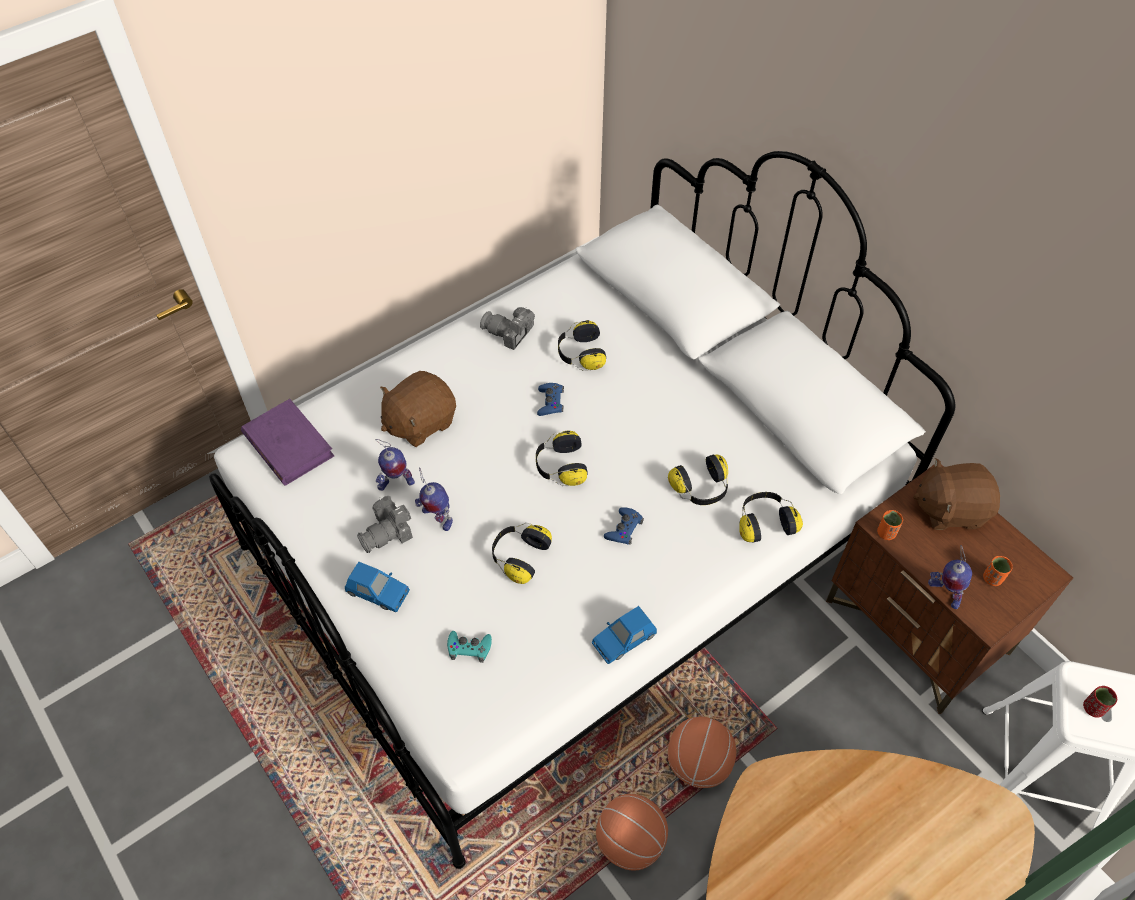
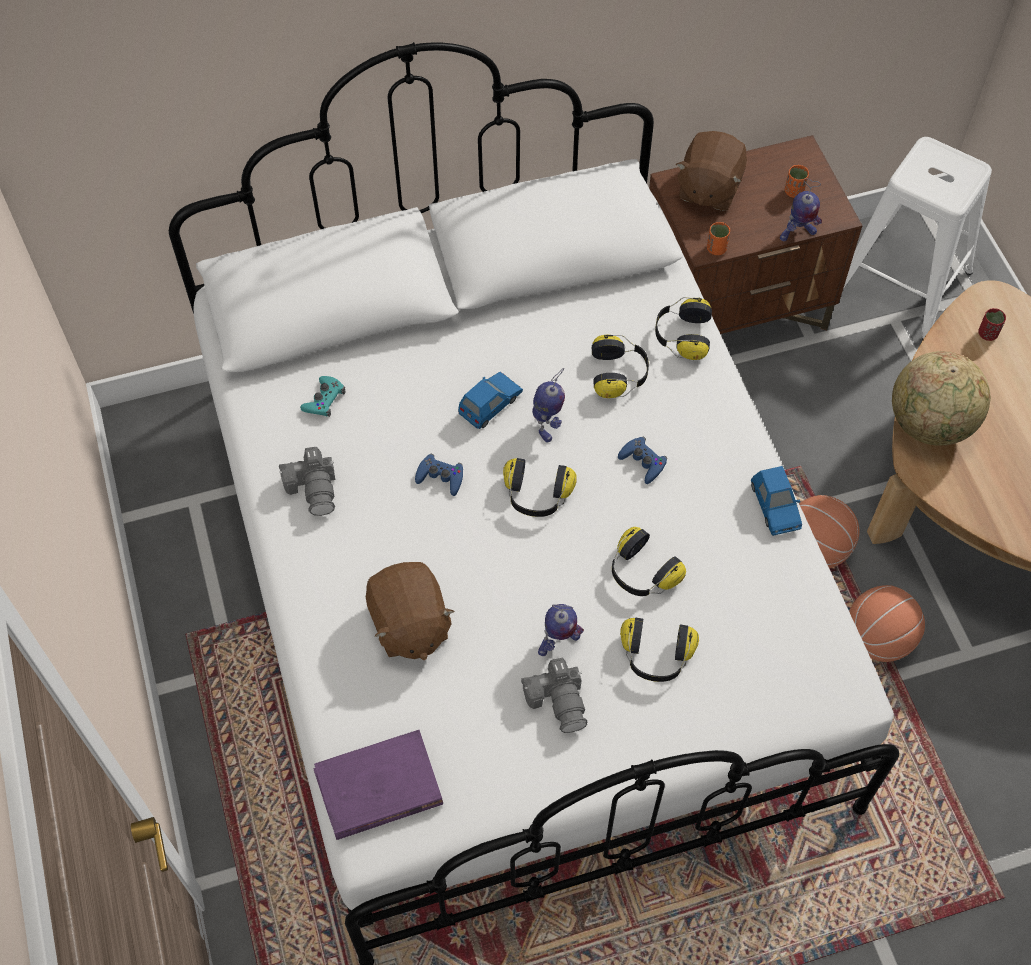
camera: 70 degrees left, 5 degrees up
(377, 592) = (636, 732): blue toy car -> blue toy car (490, 404)
(395, 483) = (491, 675): toy robot -> toy robot (547, 424)
(469, 648) = (739, 655): turquoise game controller -> turquoise game controller (324, 400)
(509, 333) = (314, 488): camera -> camera turned 60 degrees counterclockwise
(580, 354) = (382, 425): headphones -> headphones (656, 657)
(817, 785) = (929, 424): none -> globe
(1093, 708) = (939, 183): red cup -> red cup (987, 334)

